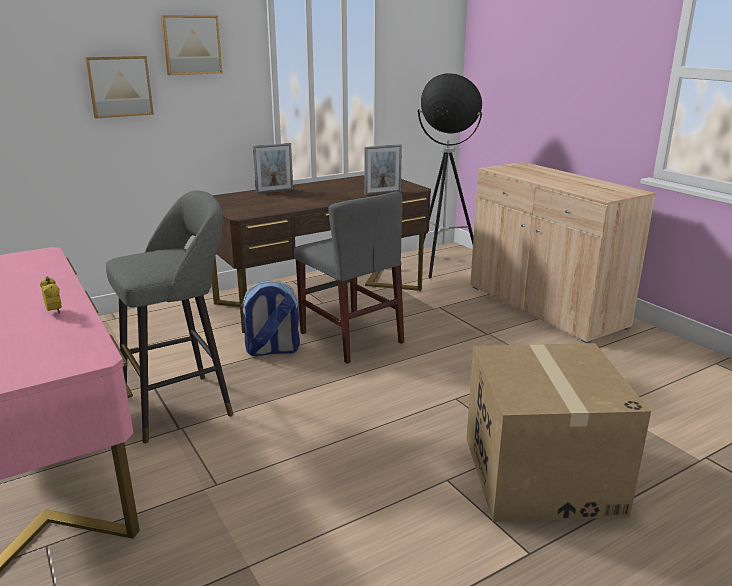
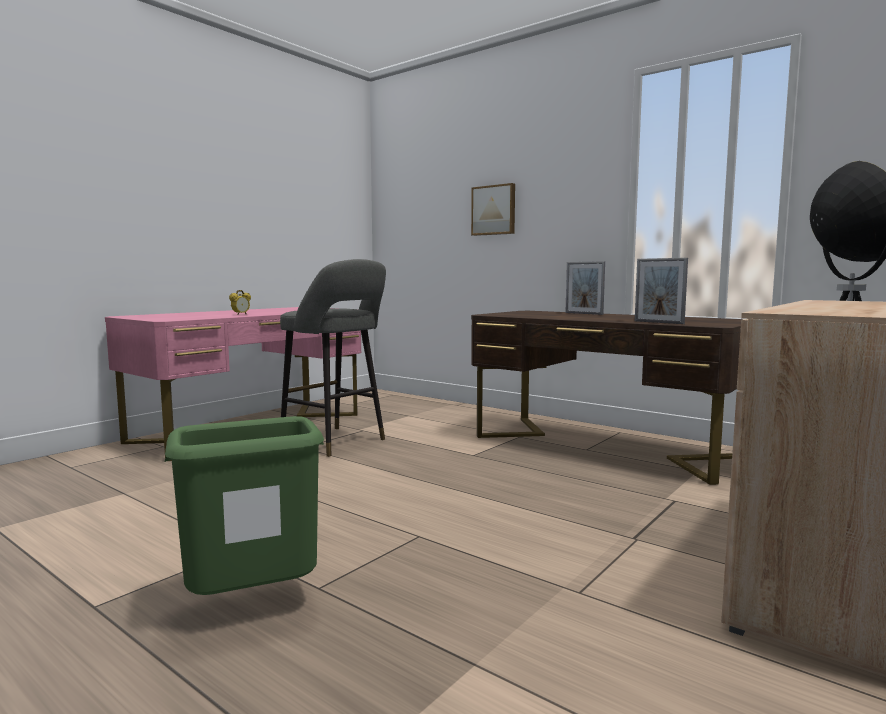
camera: 70 degrees right, 15 degrees down
(191, 45) = (553, 170): picture -> none
(272, 350) = (453, 449): backpack -> none
(351, 337) = (518, 471): grey chair -> none
(540, 474) = (254, 604): cardboard box -> green trash can

